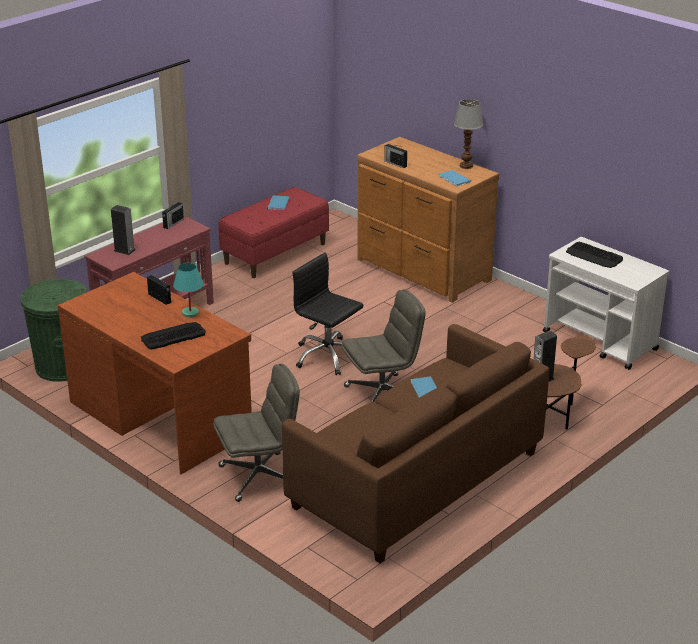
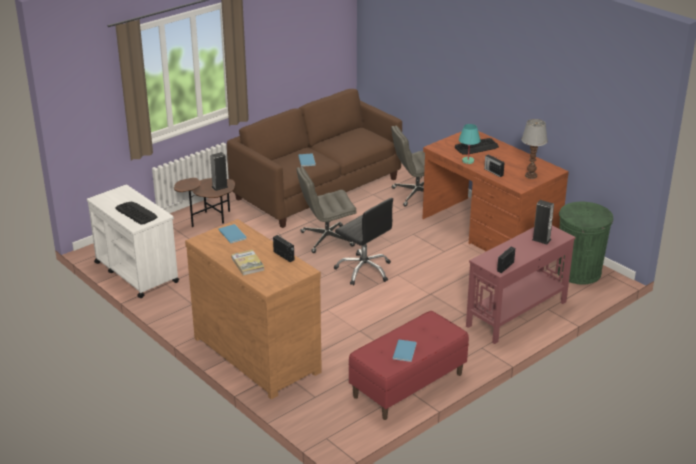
camera: 175 degrees left, 0 degrees up
(427, 156) = (247, 264): none -> book
(466, 166) = (212, 250): table lamp -> table lamp (530, 176)

